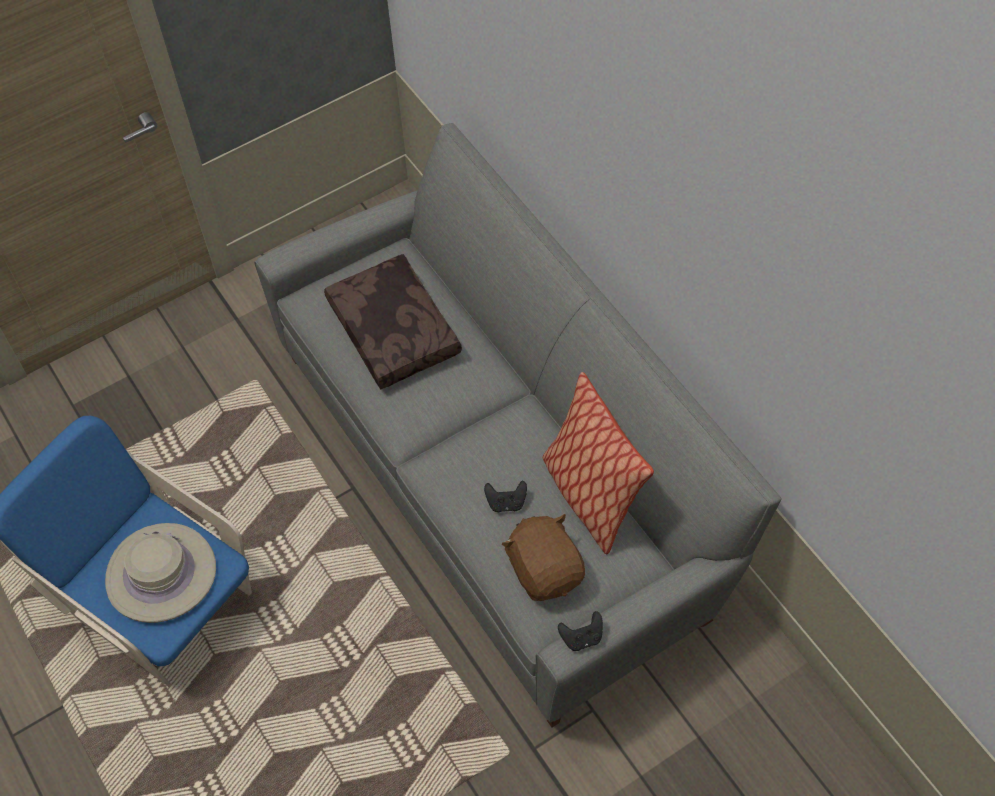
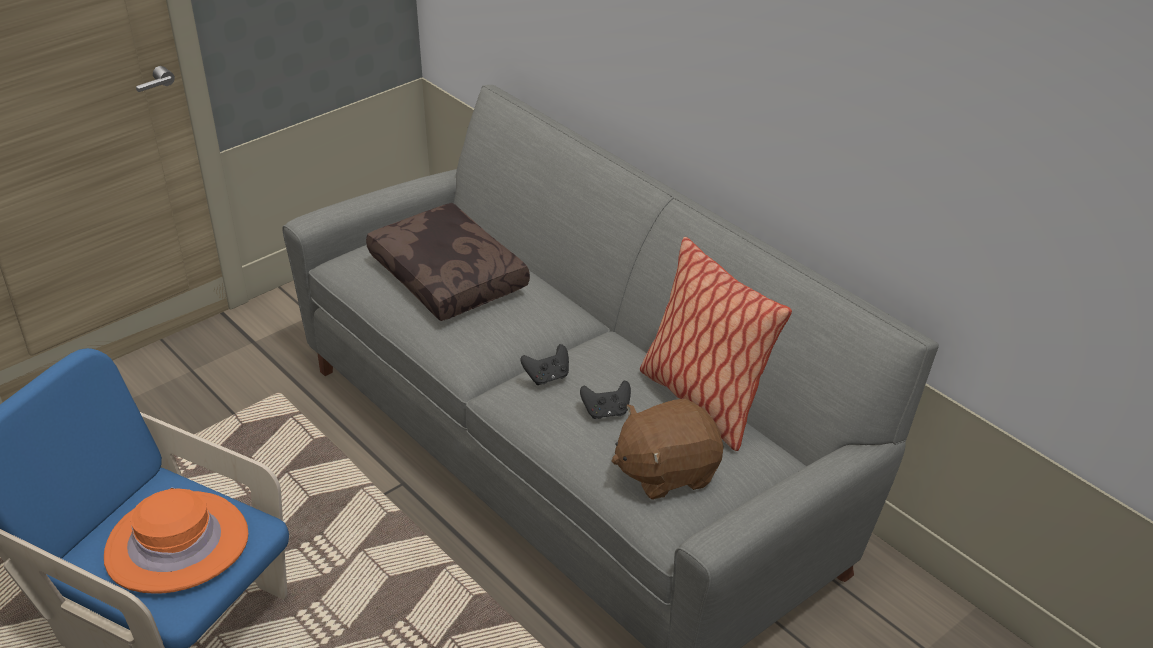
camera: 10 degrees left, 20 degrees down
(161, 574) = (177, 545): beige hat -> orange hat
(545, 570) = (666, 471): brown plush toy -> brown plush toy turned 75 degrees counterclockwise
(582, 637) = (730, 522): black game controller -> black game controller (547, 377)

